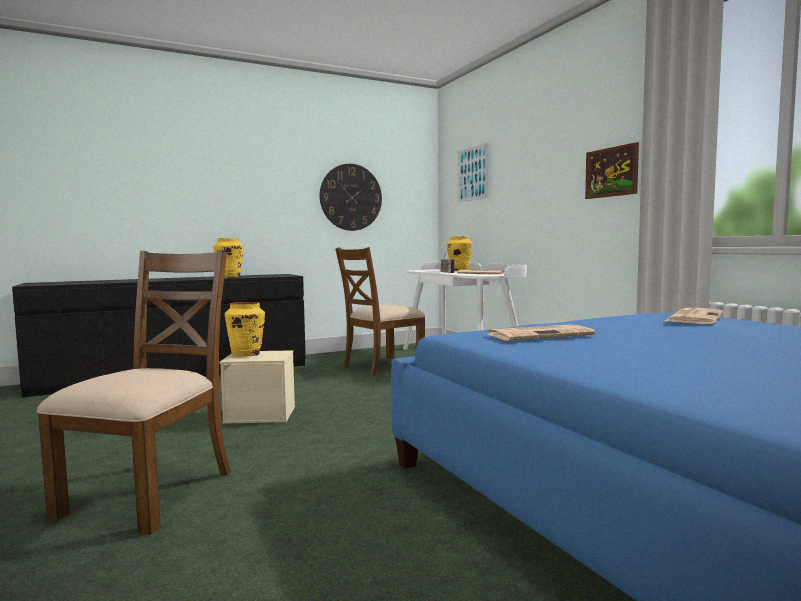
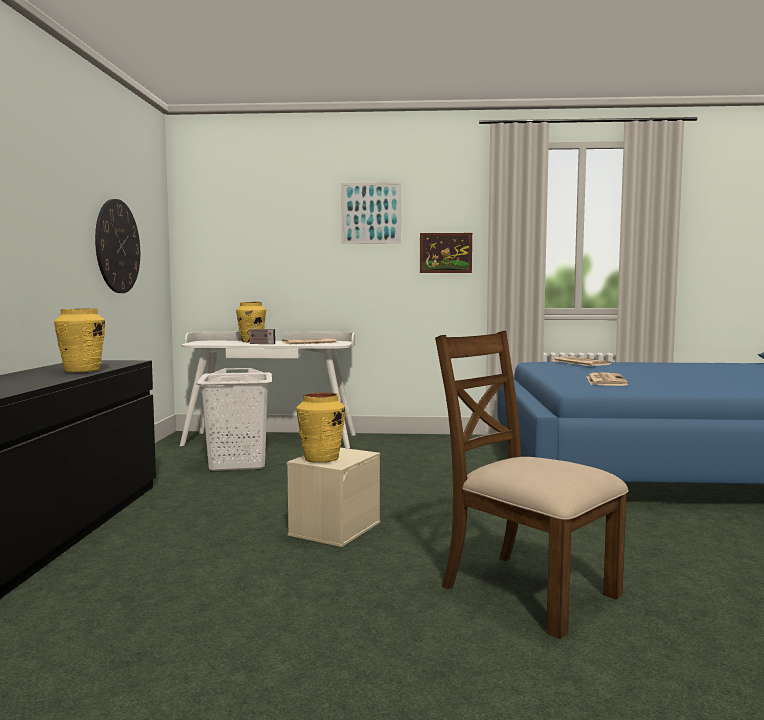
camera: 60 degrees left, 0 degrees up
(382, 366) = (237, 464): brown chair -> white laundry basket
(472, 173) = (246, 230): picture -> picture (371, 213)

